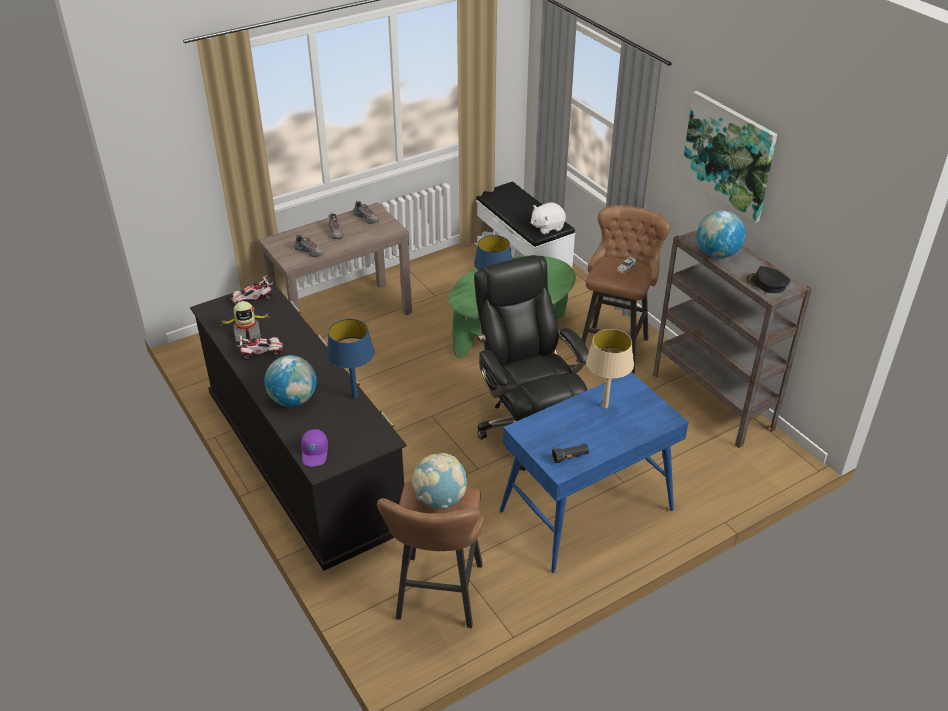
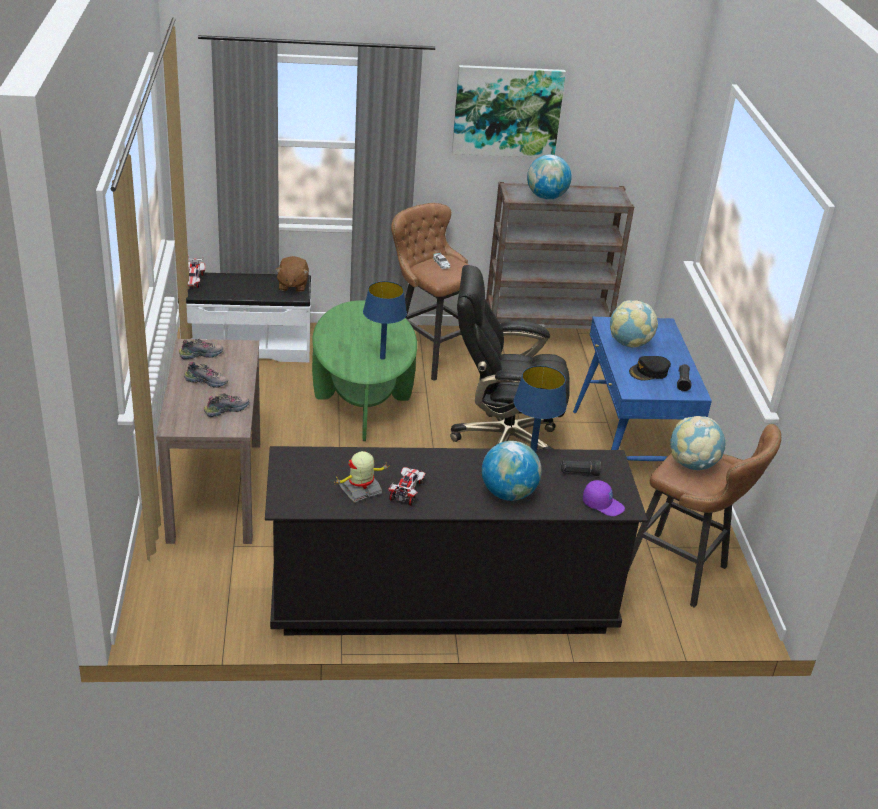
camera: 65 degrees left, 5 degrees down
(247, 332) = (360, 490): toy robot -> toy robot turned 135 degrees counterclockwise
(253, 299) = (297, 468): toy car -> toy car (194, 280)
(350, 428) = (579, 473): none -> black flashlight
(547, 227) = (292, 285): white plush toy -> brown plush toy
(605, 406) = (629, 344): beige table lamp -> globe
(767, 284) = (604, 197): black cap -> black cap (649, 372)

